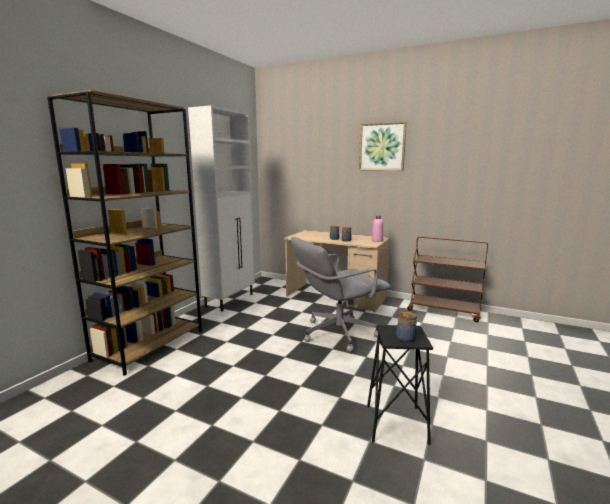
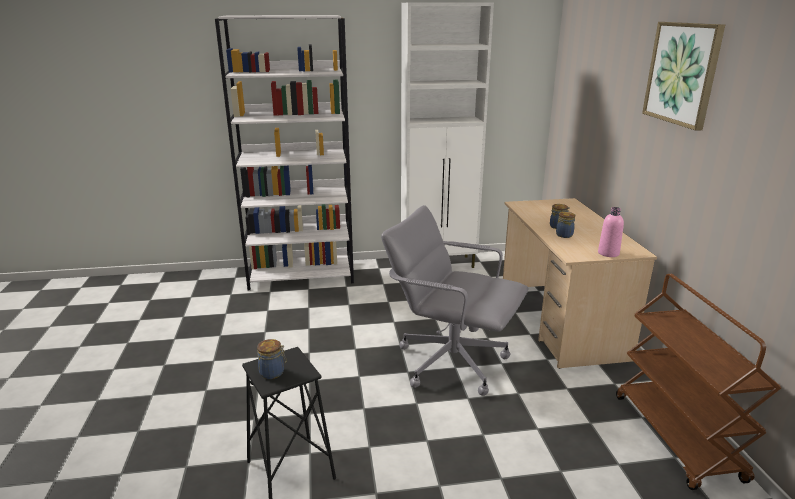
camera: 55 degrees right, 10 degrees up
(150, 344) = (302, 274): brown bookcase -> white bookcase

